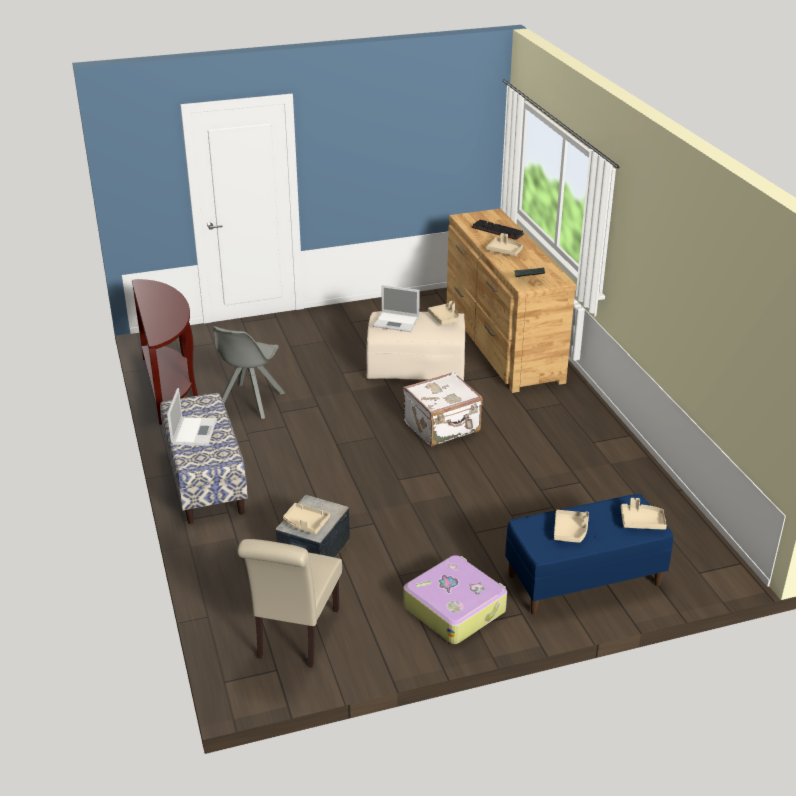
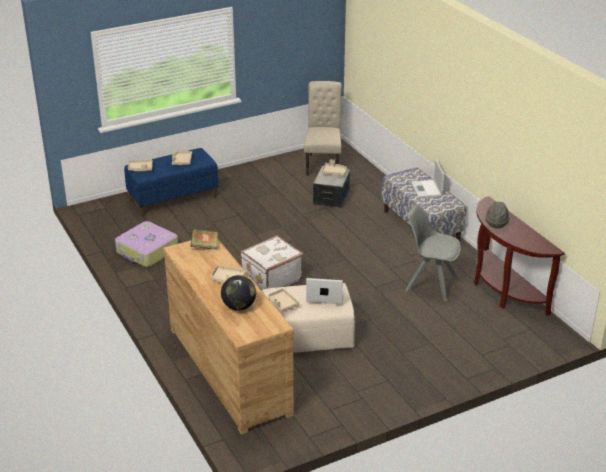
camera: 170 degrees right, 0 degrees up
(174, 313) = (496, 223): none -> grey hat
(249, 402) = (430, 284): grey chair -> grey chair turned 75 degrees counterclockwise
(454, 608) = (245, 181): suitcase -> suitcase (147, 251)
(496, 231) = (239, 307): keyboard -> globe

